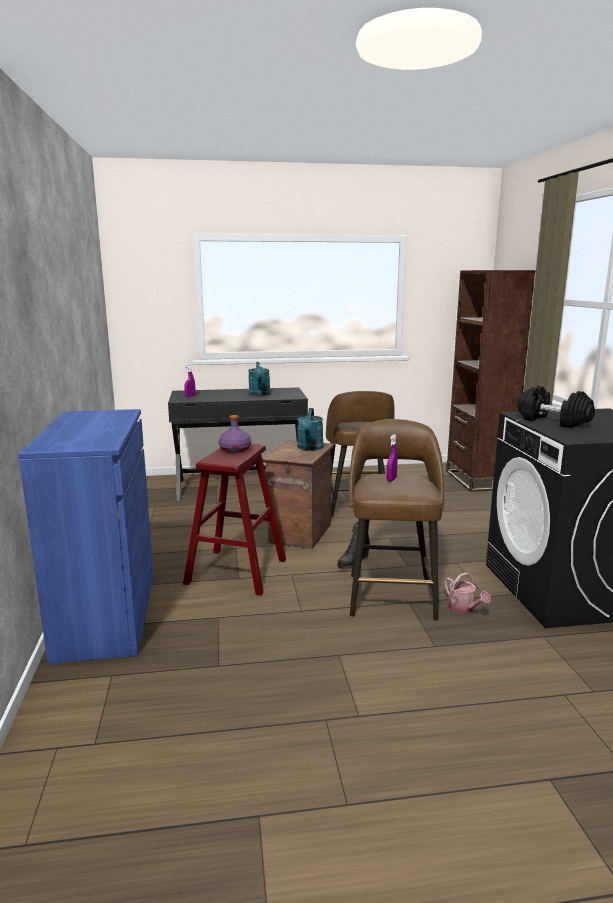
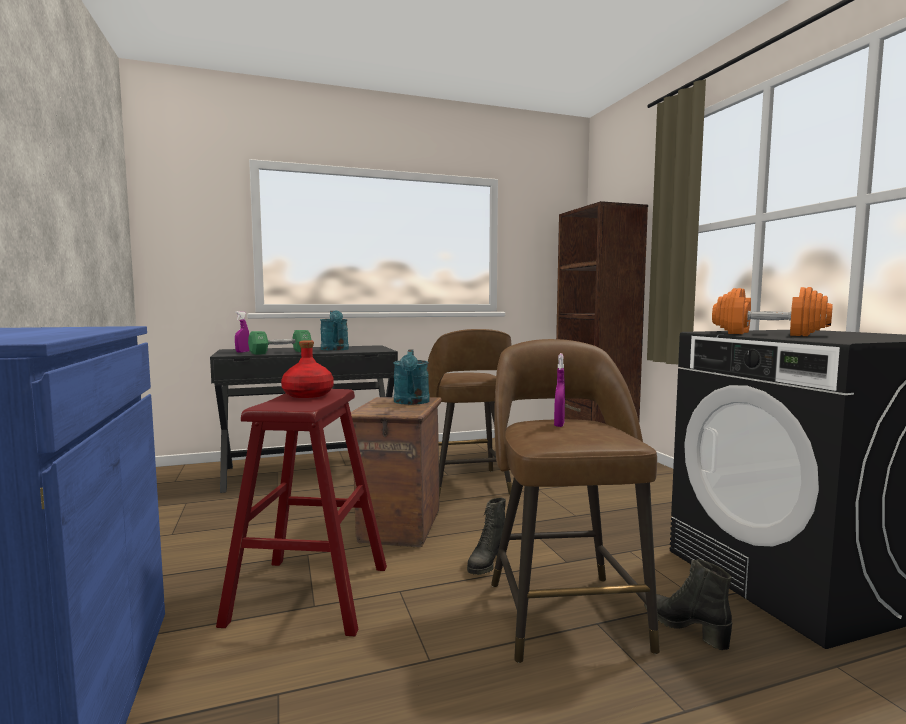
camera: 10 degrees left, 10 degrees down
(218, 398) = (280, 352): none -> green dumbbell
(235, 449) = (308, 395): purple bottle -> red bottle
(464, 609) = (685, 627): watering can -> black boot
(552, 421) = (767, 334): black dumbbell -> orange dumbbell

